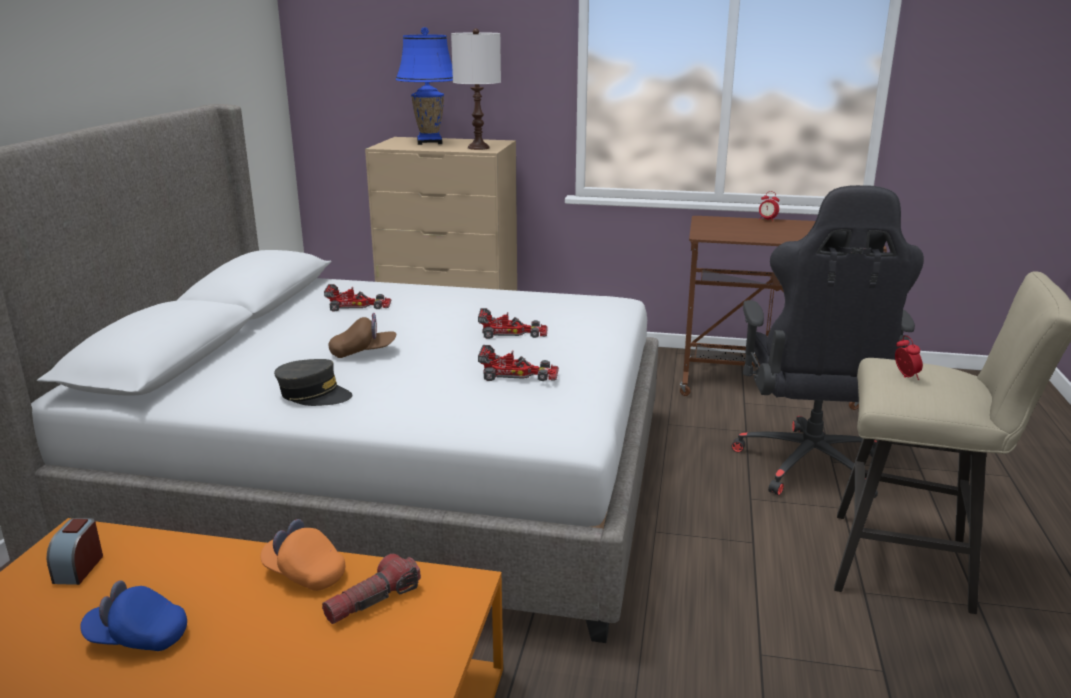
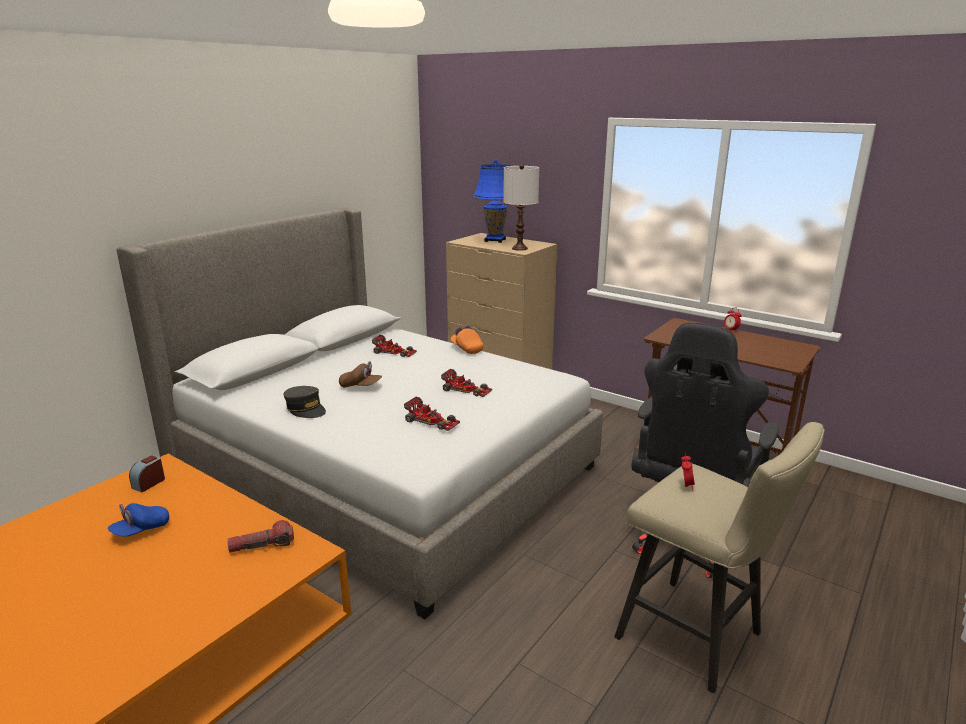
camera: 25 degrees right, 0 degrees up
(138, 638) = (141, 530): blue cap -> blue cap turned 75 degrees counterclockwise
(304, 573) = (244, 518): orange cap -> orange cap (467, 348)

